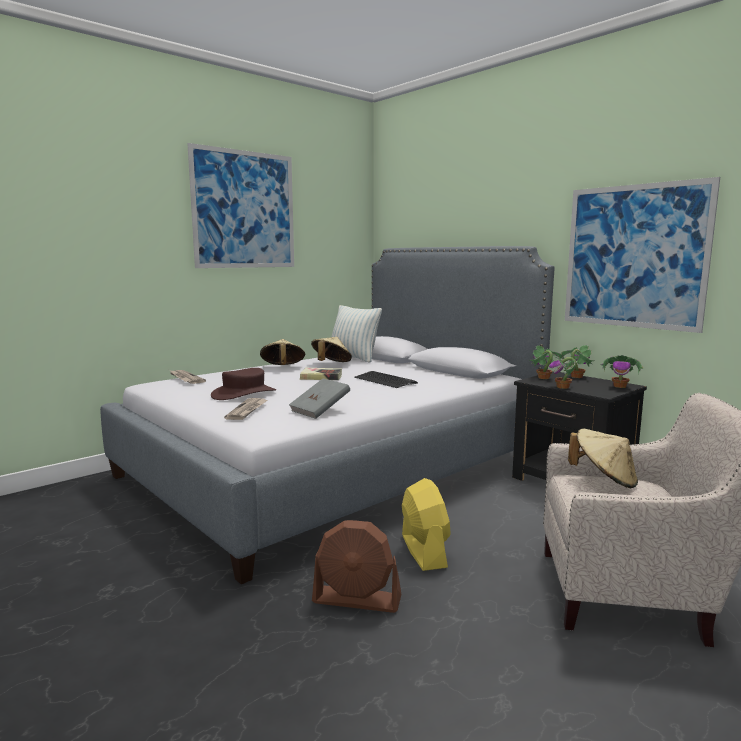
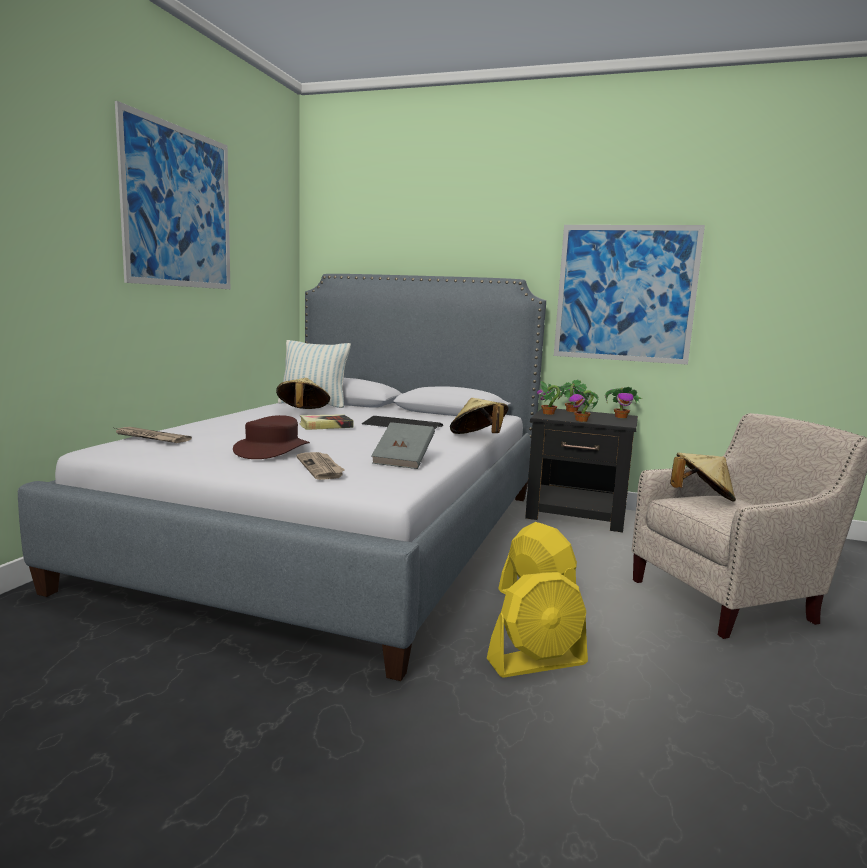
camera: 30 degrees left, 0 degrees up
(282, 368) = (251, 418): beige hat -> beige hat (478, 437)
(357, 599) = (537, 662): brown fan -> yellow fan

